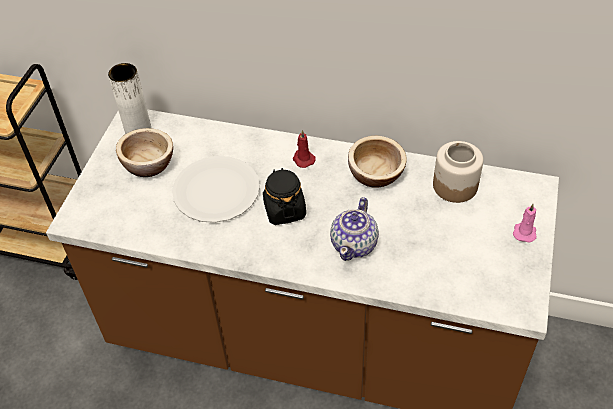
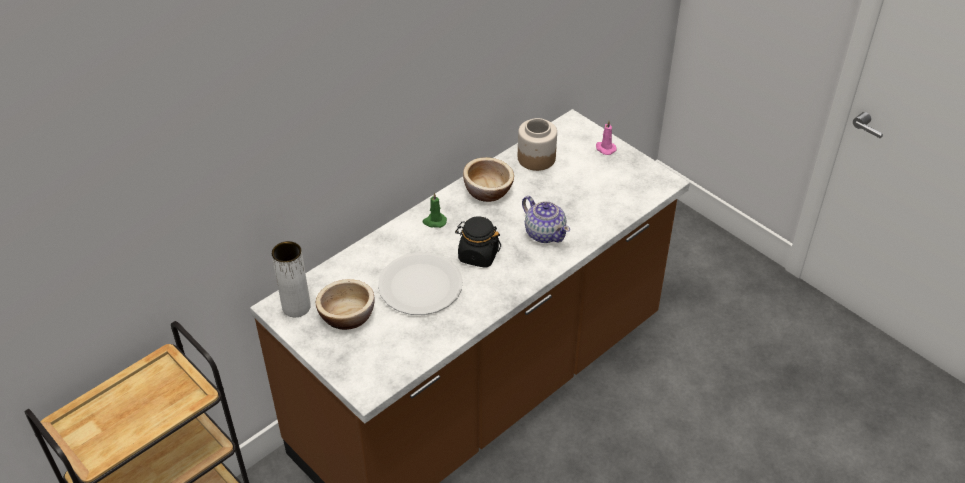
camera: 60 degrees left, 5 degrees down
(303, 159) = (434, 221): red candle -> green candle

